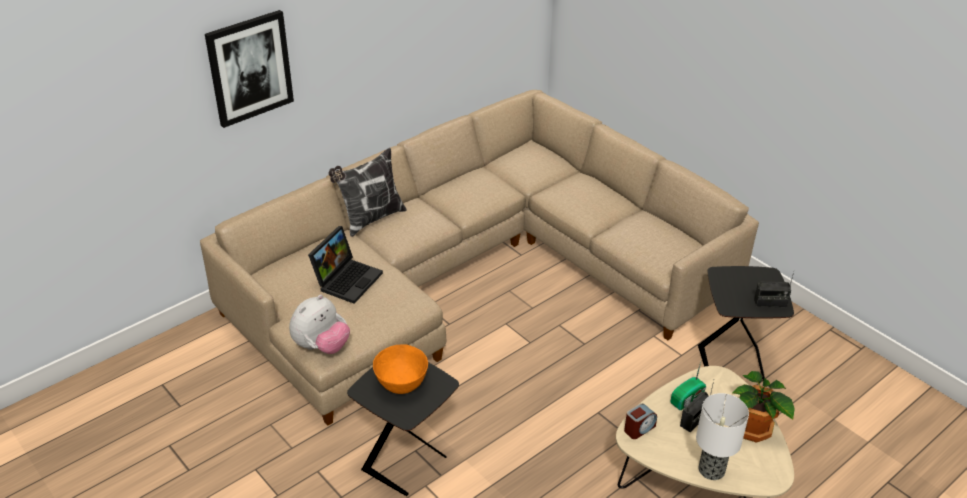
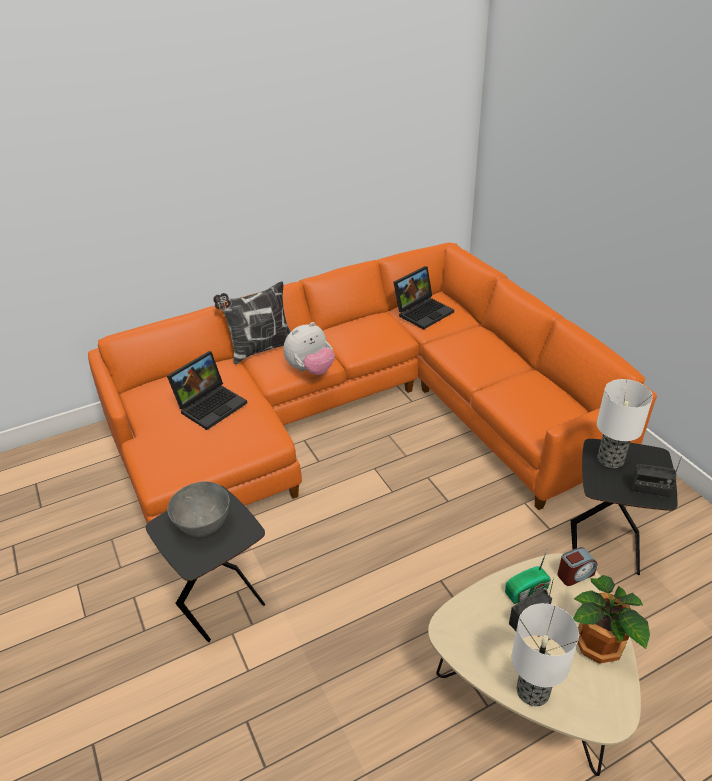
camera: 15 degrees right, 0 degrees up
(249, 68) = (134, 186): picture -> none
(321, 346) = (159, 470): plush toy -> plush toy (310, 370)
(402, 385) = (204, 526): orange bowl -> grey bowl
(473, 273) = (359, 413): beige sofa -> orange sofa
(521, 163) = (423, 311): none -> laptop
(639, 428) = (459, 619): alarm clock -> alarm clock (575, 574)
(733, 282) = (611, 459): none -> table lamp

